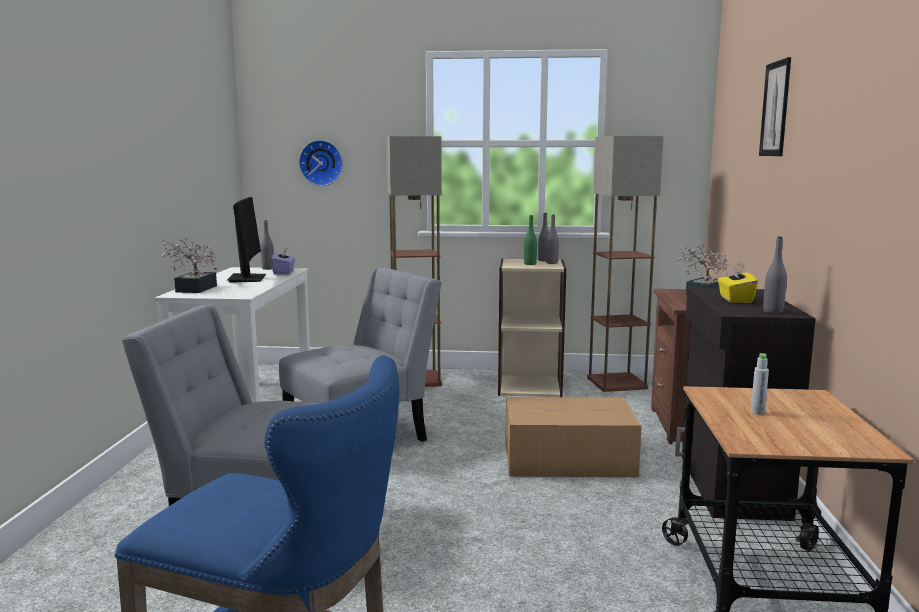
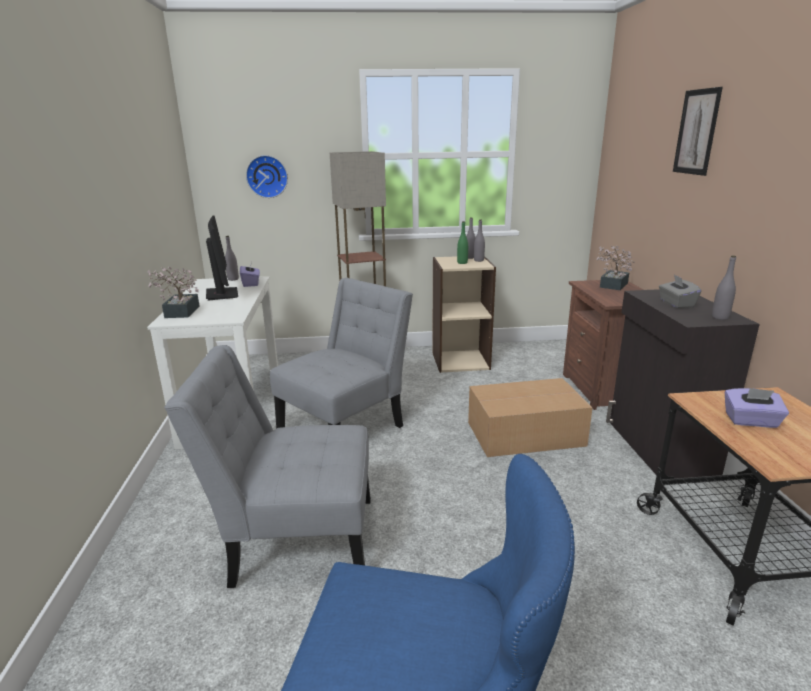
camera: 10 degrees left, 10 degrees up
(617, 383) = (525, 351): floor lamp -> none
(735, 299) = (676, 304): yellow tissue box -> grey tissue box
(757, 412) = (751, 421): grey bottle -> purple tissue box

